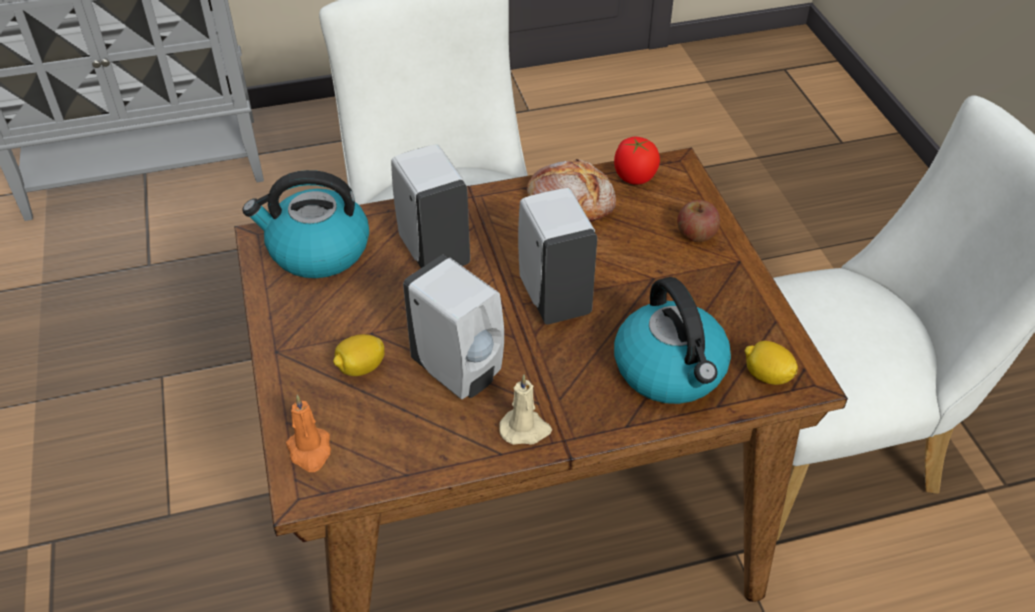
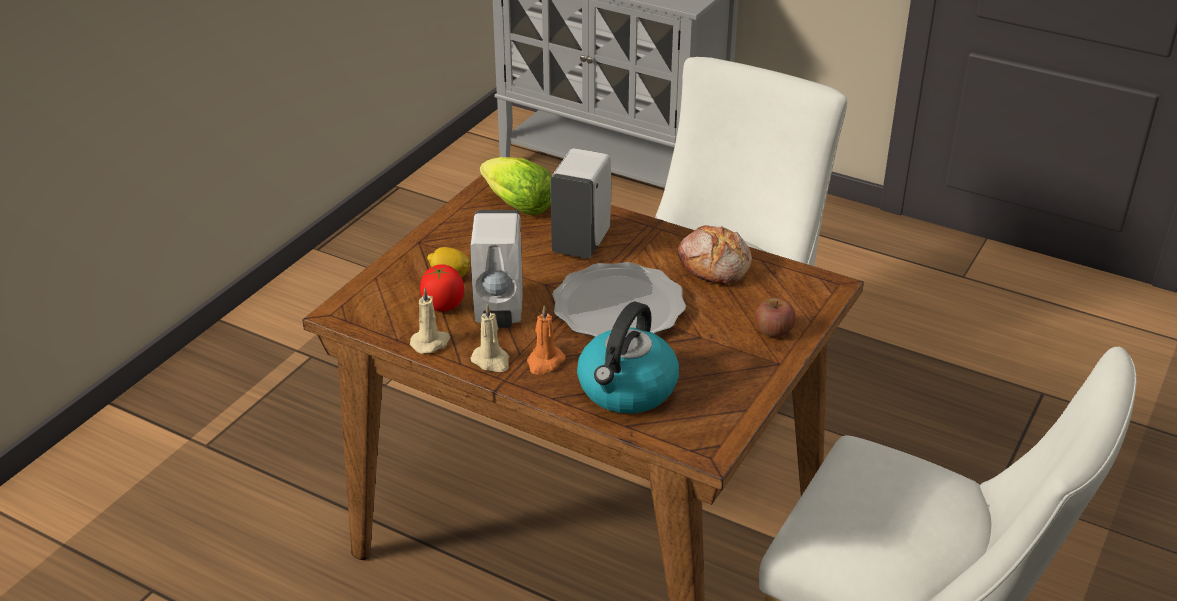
camera: 45 degrees right, 10 degrees down
(310, 451) = (367, 298): orange candle -> orange candle (544, 362)
(317, 251) = (515, 205): kettle -> lettuce
(444, 453) = (431, 343): none -> beige candle
(553, 296) = (617, 308): white soap dispenser -> plate
(634, 178) = (785, 275): tomato -> tomato (443, 305)
(767, 376) = (686, 432): lemon -> none

